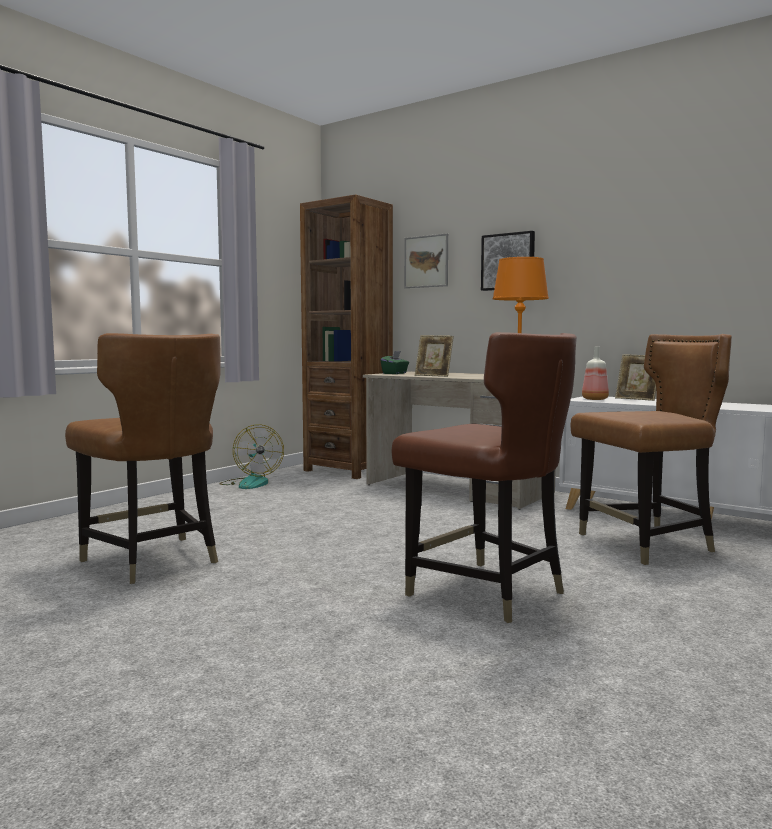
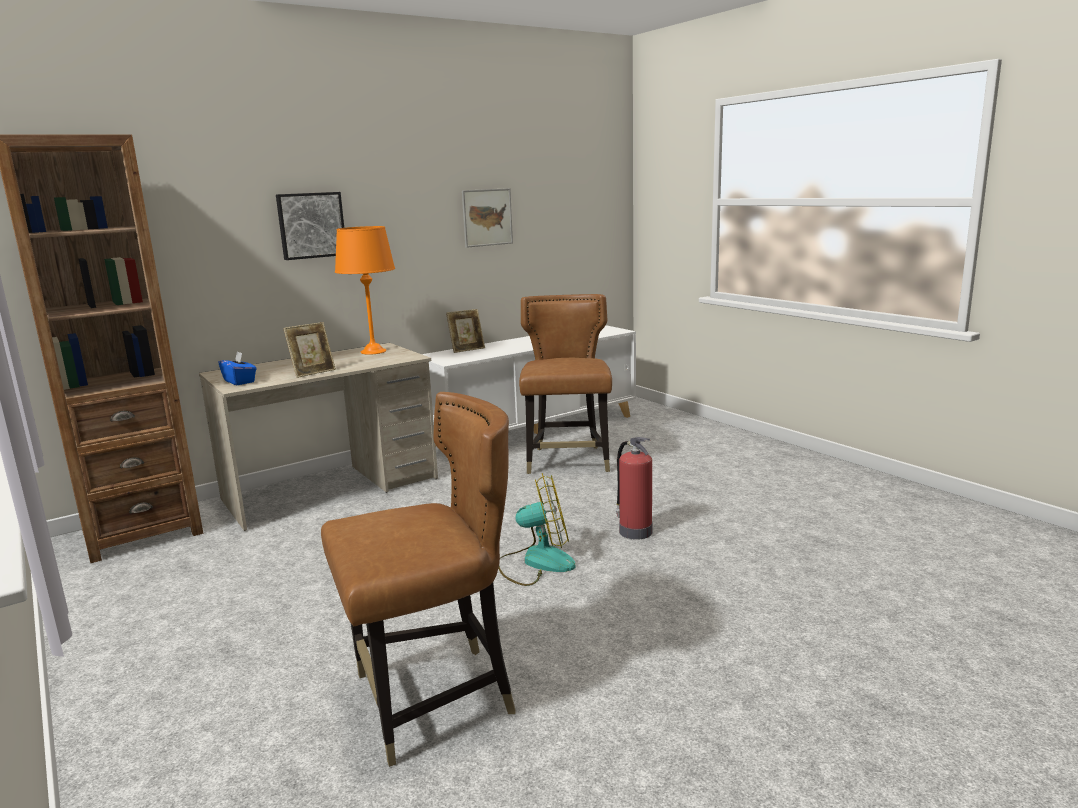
camera: 70 degrees left, 10 degrees up
(250, 483) = (104, 610): fan -> fan (536, 562)
(395, 373) = (240, 381): green tissue box -> blue tissue box
(426, 261) = (190, 224): picture -> picture (487, 217)
(486, 592) = (634, 531): brown chair -> fire extinguisher
(594, 399) = (452, 358): bottle -> none

